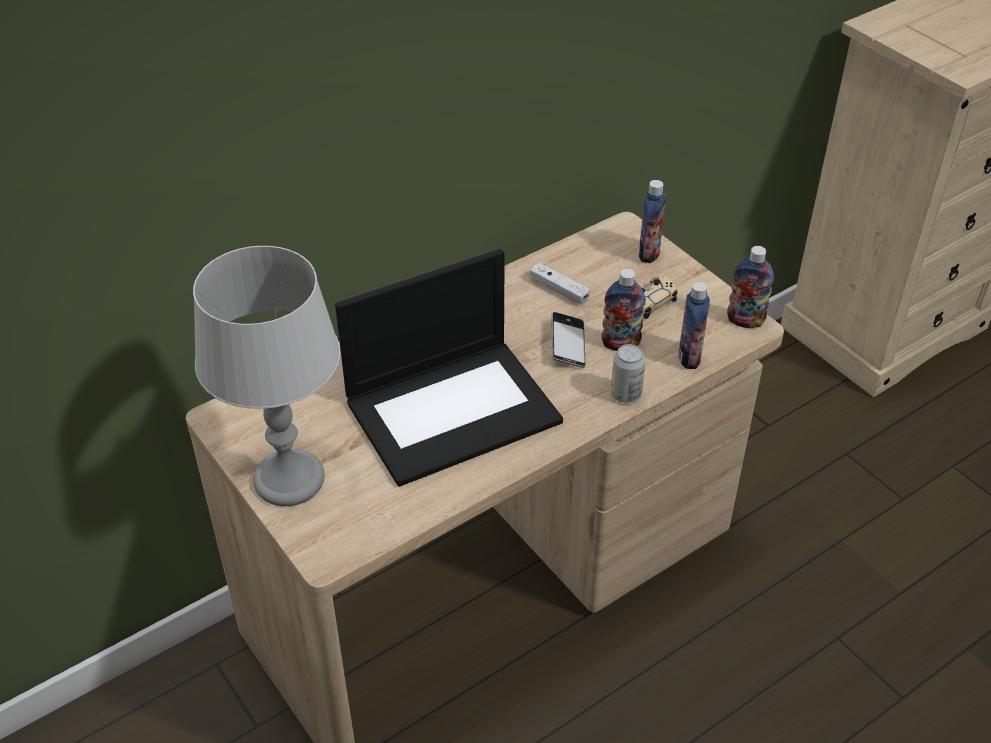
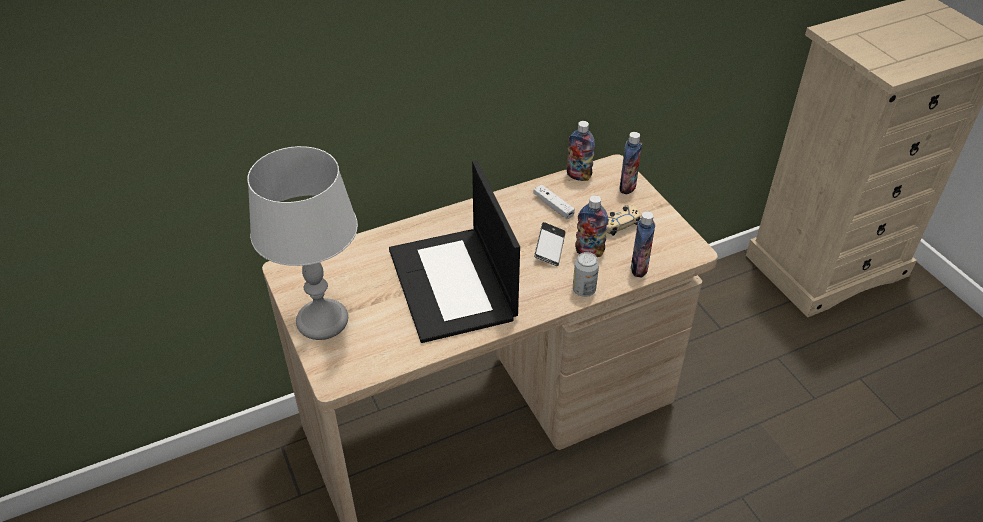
camera: 10 degrees right, 0 degrees up
(454, 409) = (453, 285): laptop -> laptop turned 90 degrees clockwise
(745, 321) = (689, 246): bottle -> bottle (578, 176)

